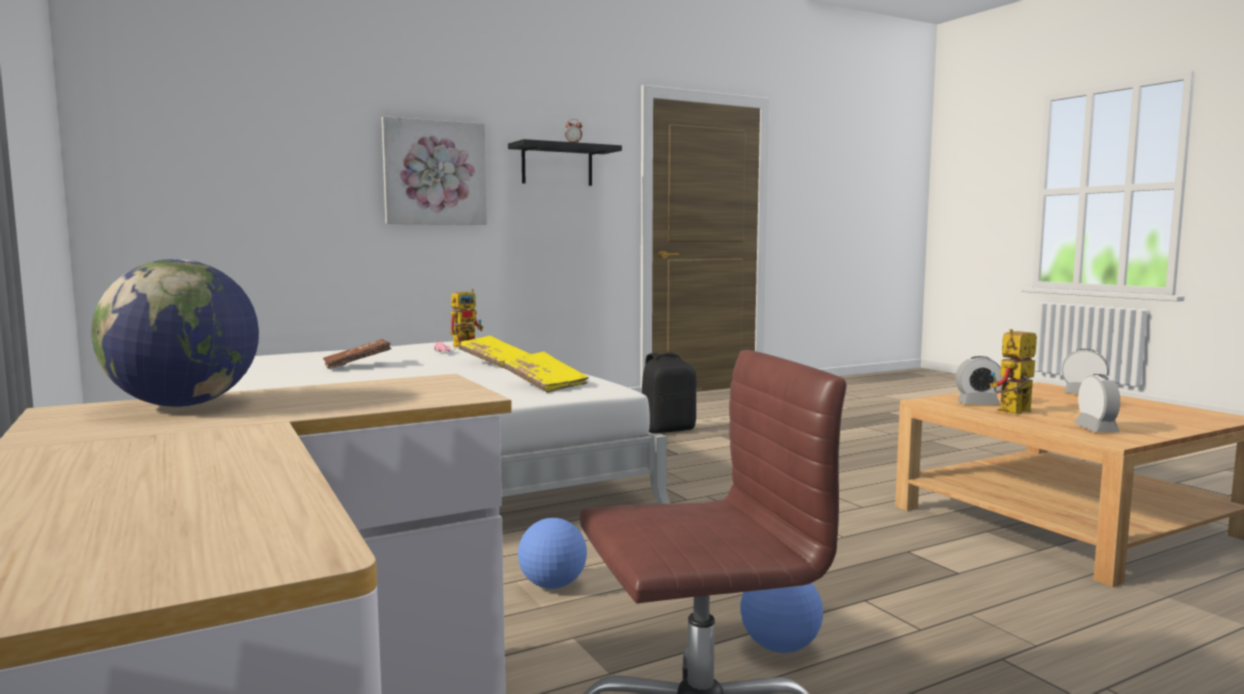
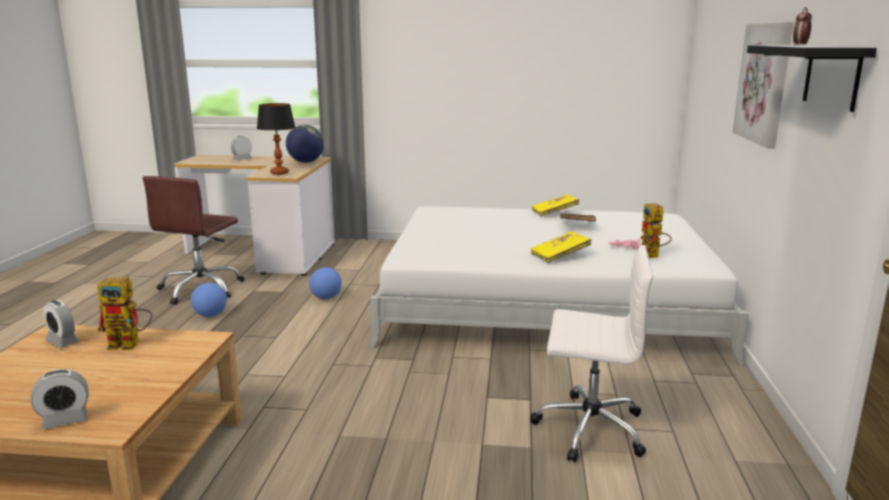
camera: 125 degrees right, 10 degrees up
(414, 390) = (279, 173): none -> table lamp
(545, 385) = (441, 249): yellow book -> yellow book (554, 213)
(667, 429) = (588, 428): black backpack -> white office chair
(978, 404) = (166, 349): alarm clock -> alarm clock (242, 159)
(1013, 412) = (131, 344): toy robot -> toy robot turned 90 degrees clockwise

